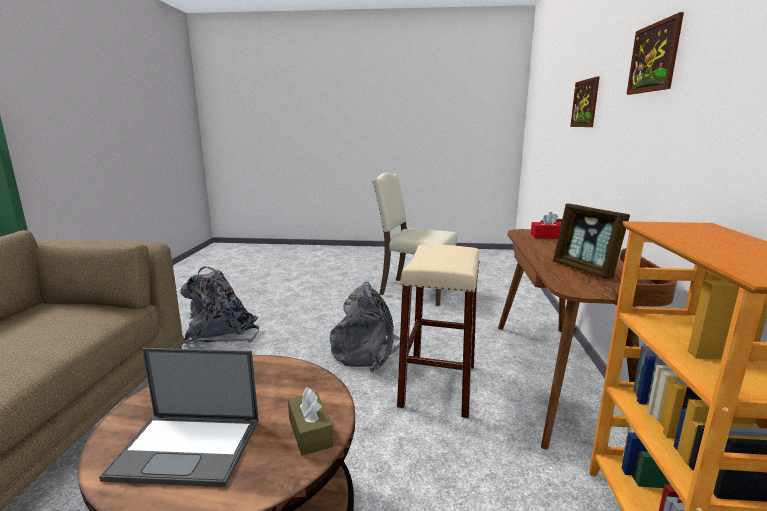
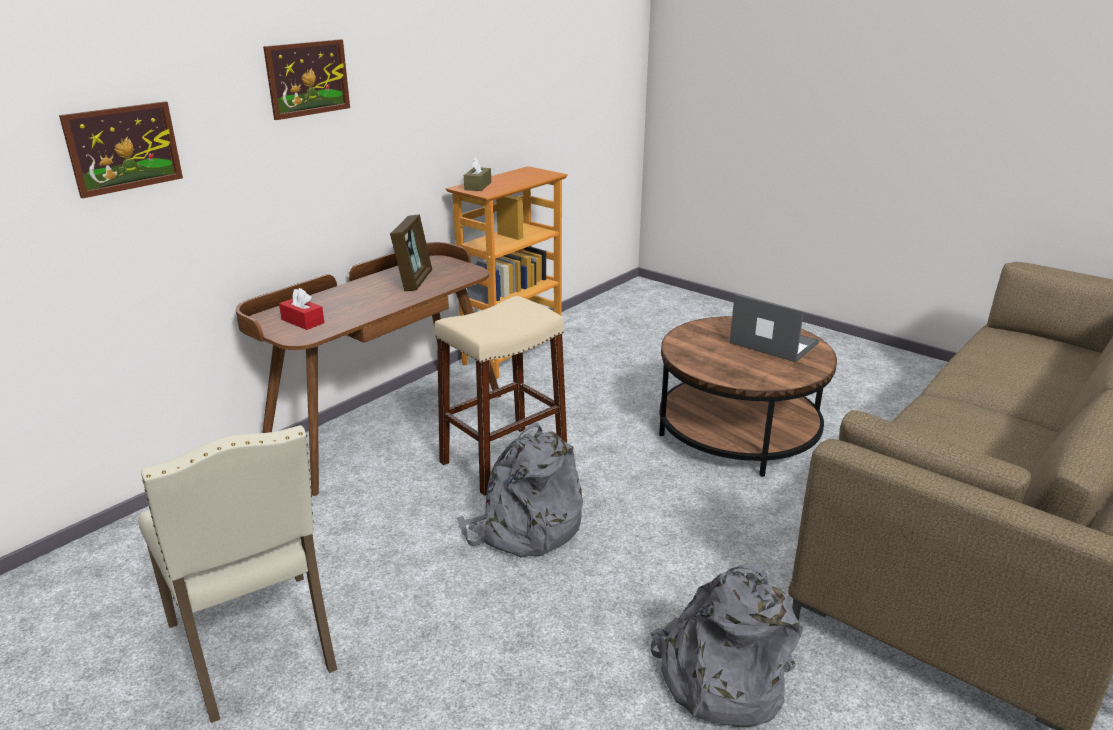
camera: 145 degrees left, 10 degrees up
(310, 432) = (701, 331): brown tissue box -> brown tissue box (478, 186)

